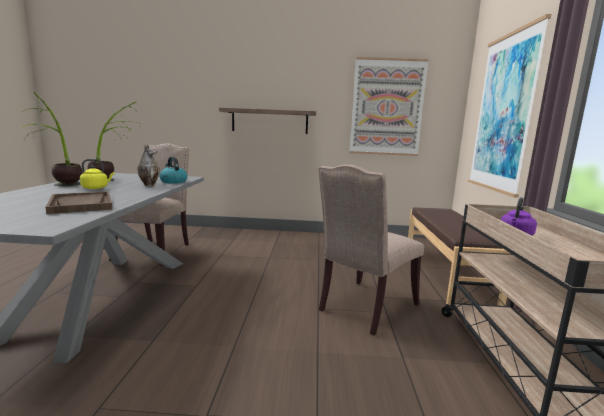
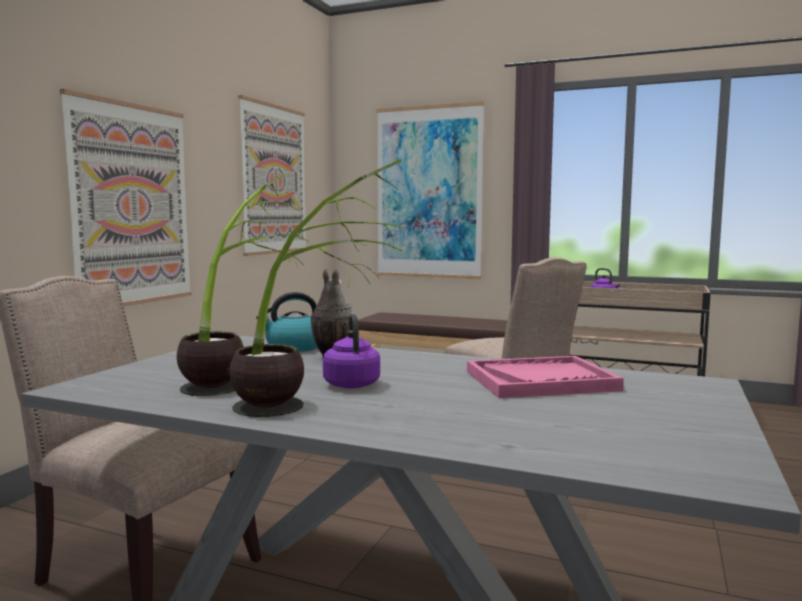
camera: 70 degrees left, 5 degrees down
(81, 204) = (540, 381): brown tray -> pink tray
(96, 188) = (351, 383): yellow kettle -> purple kettle
(269, 121) = (132, 205): shelf -> picture

